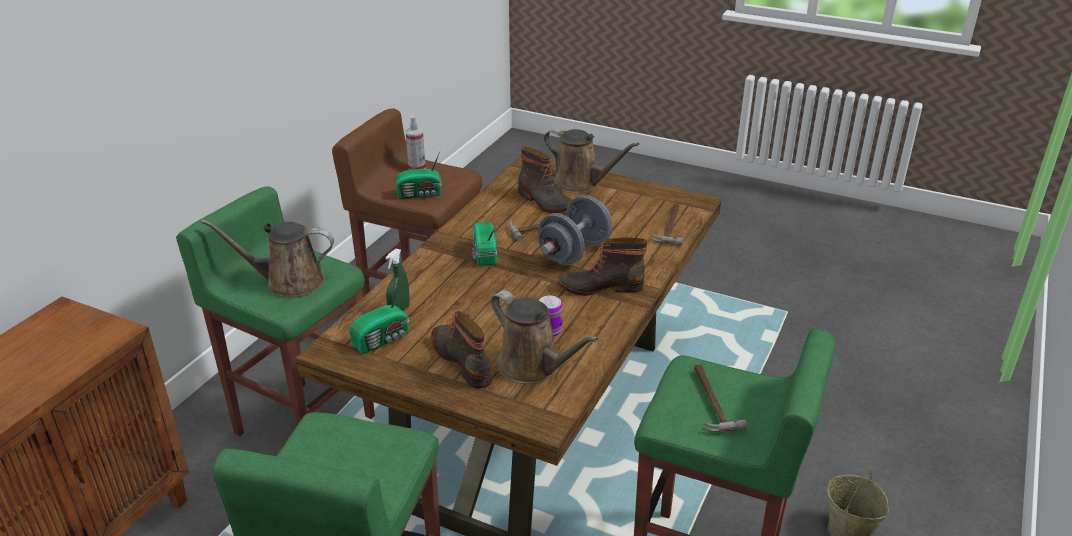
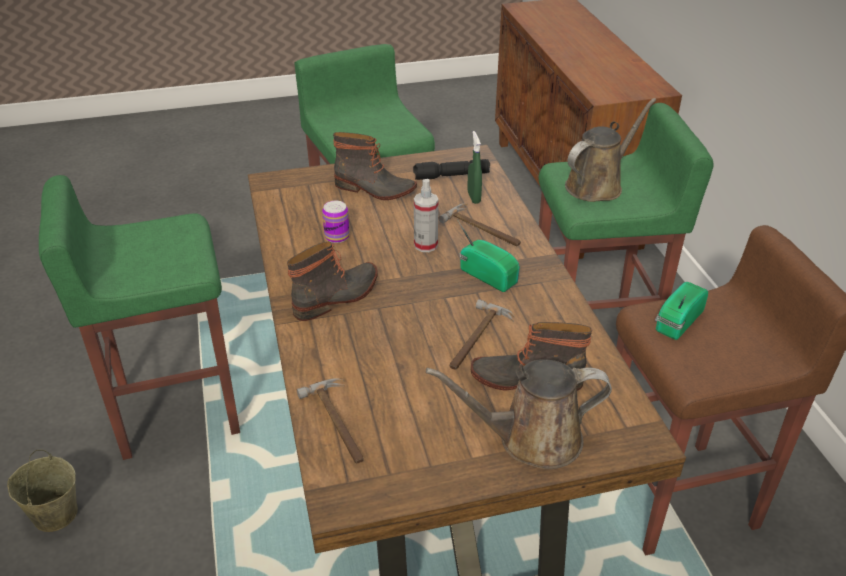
camera: 140 degrees right, 5 degrees up
(383, 339) = (451, 176): radio -> black flashlight
(417, 168) = (752, 355): spray bottle -> spray bottle (425, 245)
(533, 366) = (318, 207): brown watering can -> none
(574, 252) = (407, 323): grey dumbbell -> none
(710, 400) = (158, 251): hammer -> hammer (483, 229)

